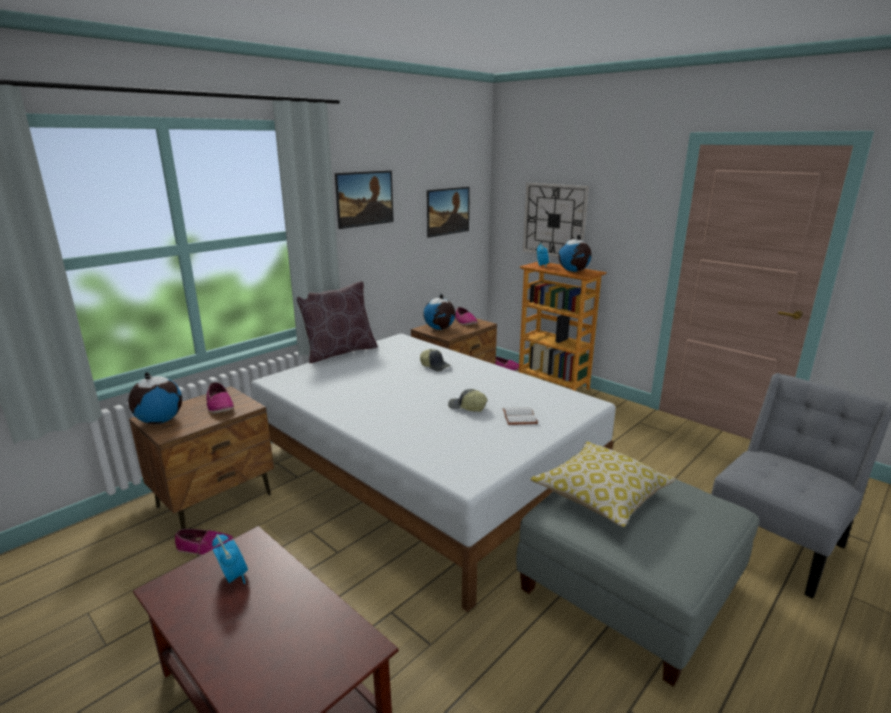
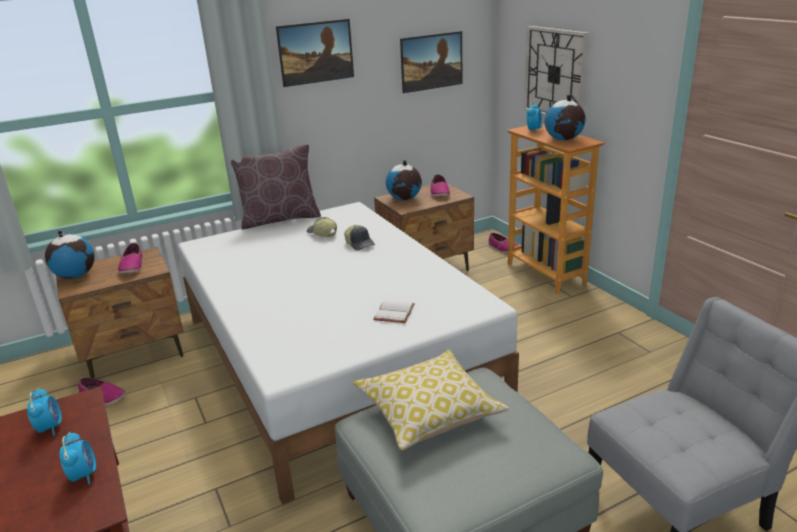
camera: 20 degrees right, 5 degrees up
(314, 616) = (84, 475): none -> alarm clock
(467, 407) = (350, 295): cap -> cap (322, 233)

